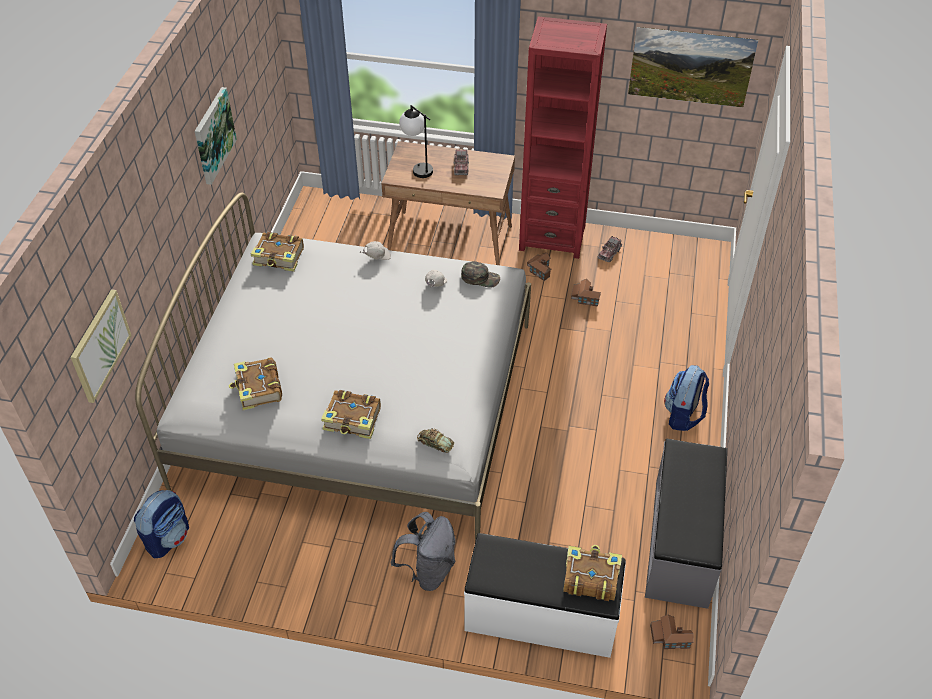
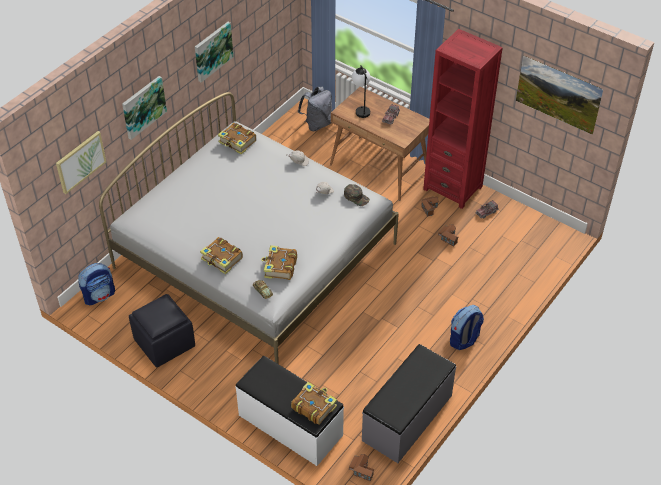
camera: 25 degrees right, 0 degrees up
(155, 237) = (143, 106): none -> picture
(258, 389) = (177, 221): book -> book (279, 267)
(300, 570) = (164, 343): none -> black ottoman
(428, 570) = (238, 372): grey backpack -> grey backpack (317, 124)

